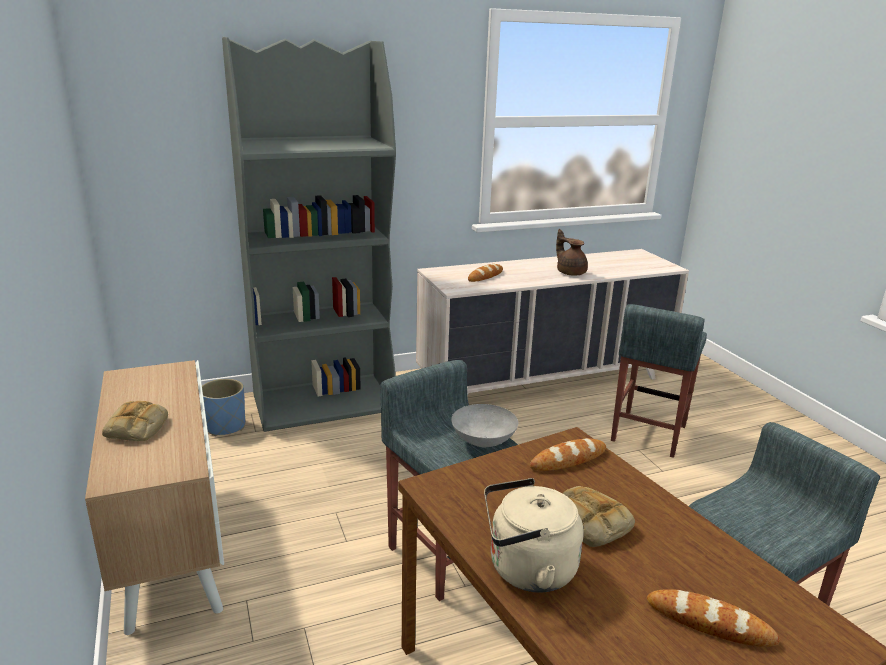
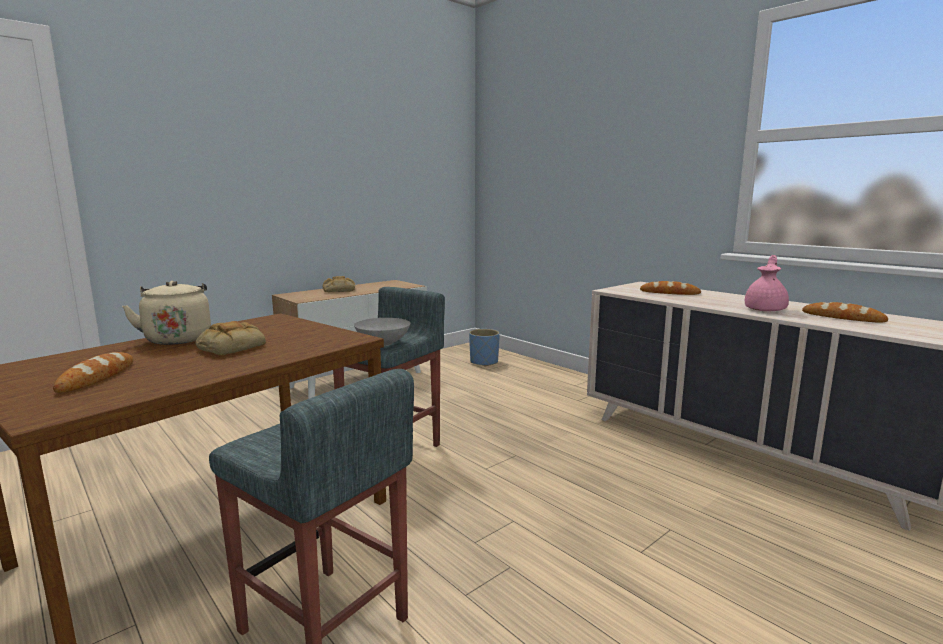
camera: 70 degrees right, 10 degrees down
(324, 402) = (549, 377): grey bookcase -> none
(568, 459) = (323, 338): bread -> bread (842, 317)
(570, 272) = (766, 309): brown teapot -> pink teapot
(648, 433) = (723, 534): grey stool -> none

